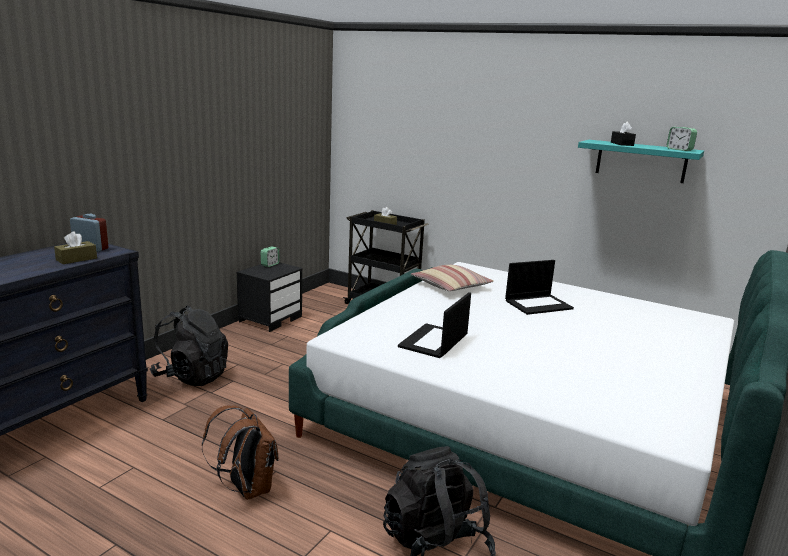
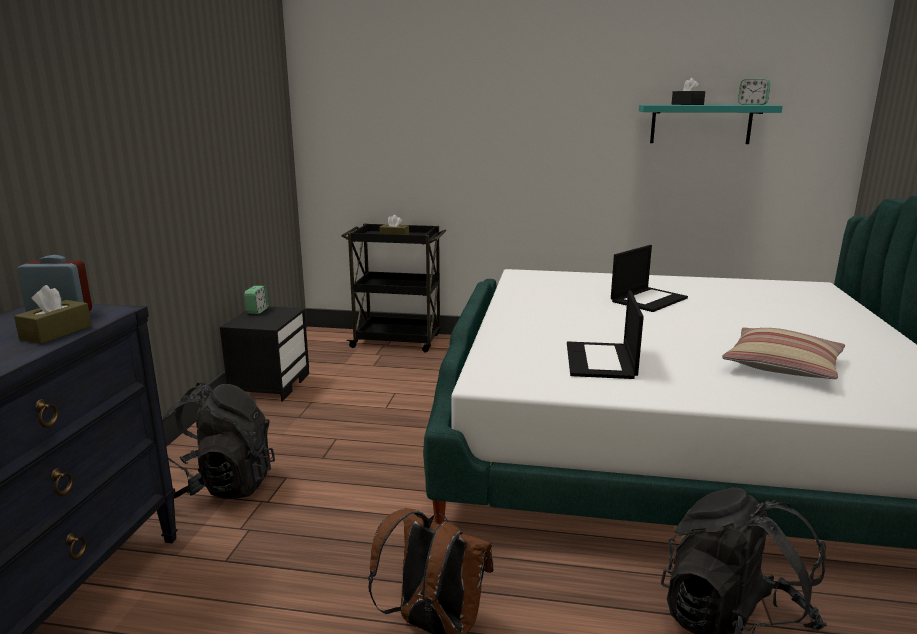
camera: 20 degrees left, 0 degrees up
(451, 286) = (534, 296): pillow -> pillow (782, 365)

